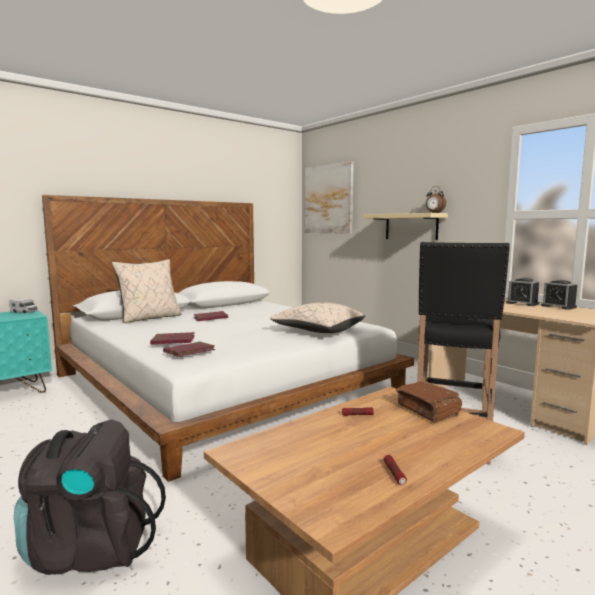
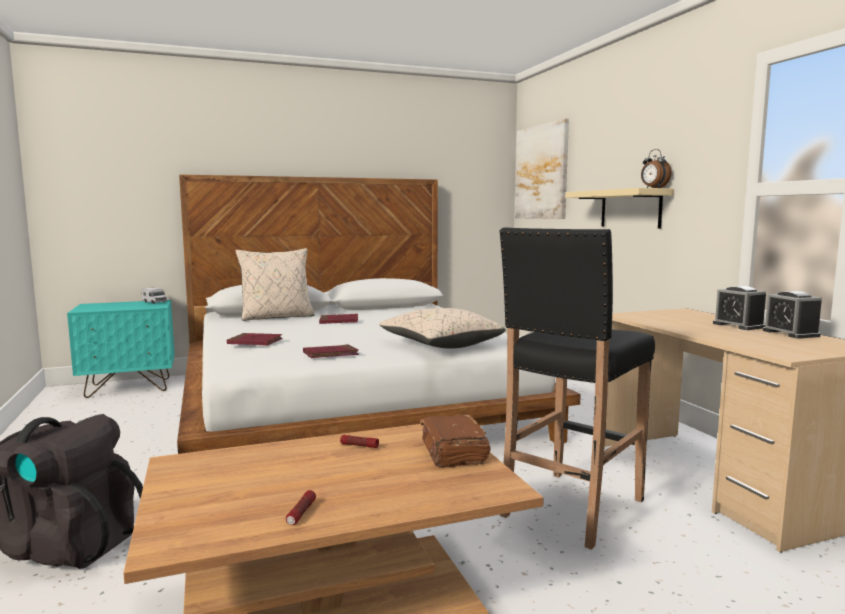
camera: 20 degrees right, 0 degrees up
(189, 351) = (253, 355): red book -> red book (330, 354)

